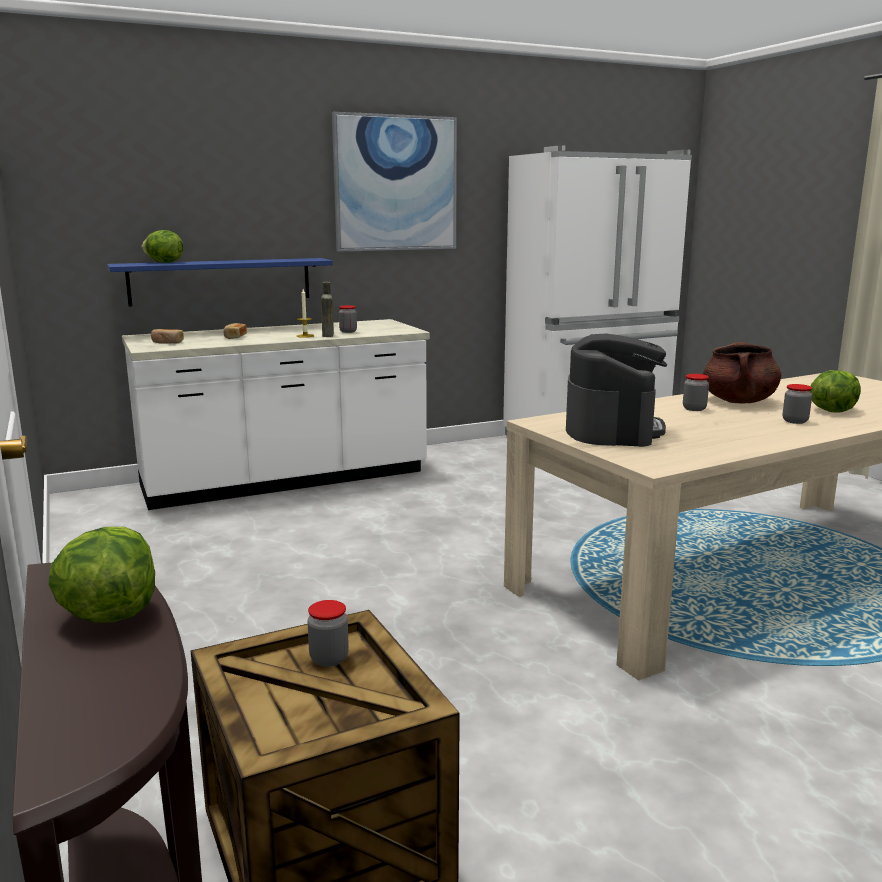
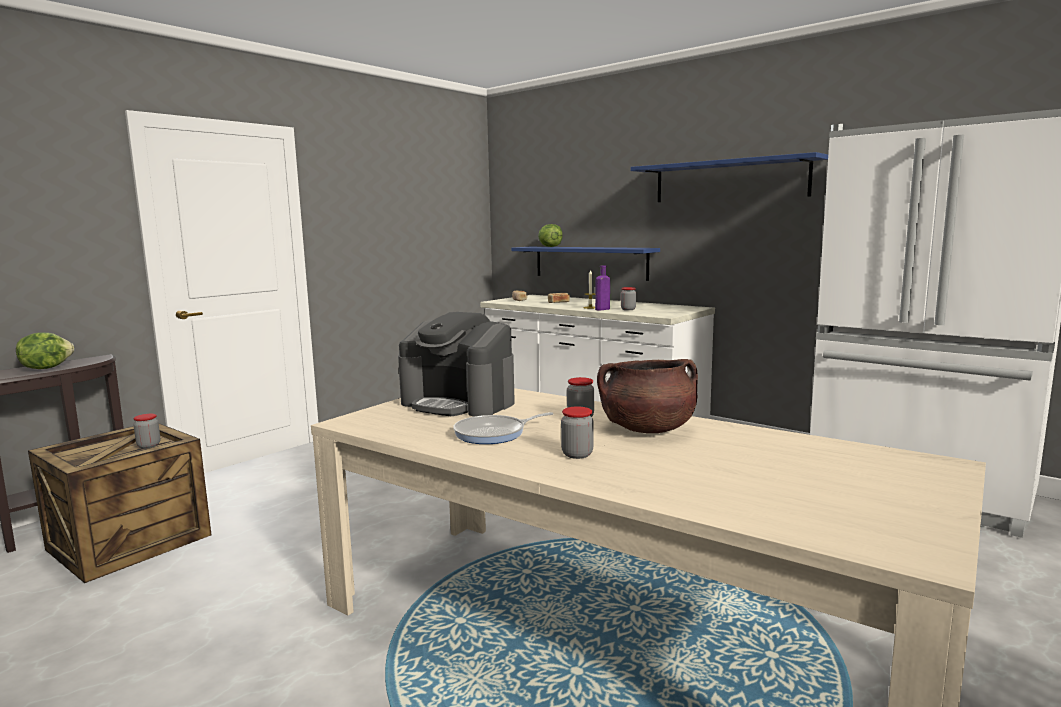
camera: 65 degrees right, 5 degrees down
(328, 335) = (601, 309): brown bottle -> purple bottle
(396, 183) = (729, 181): picture -> blue shelf
(612, 429) = (459, 403): coffee machine -> coffee machine turned 45 degrees clockwise
(729, 431) = (494, 434): none -> frying pan
(832, 411) = (665, 468): lettuce -> none

